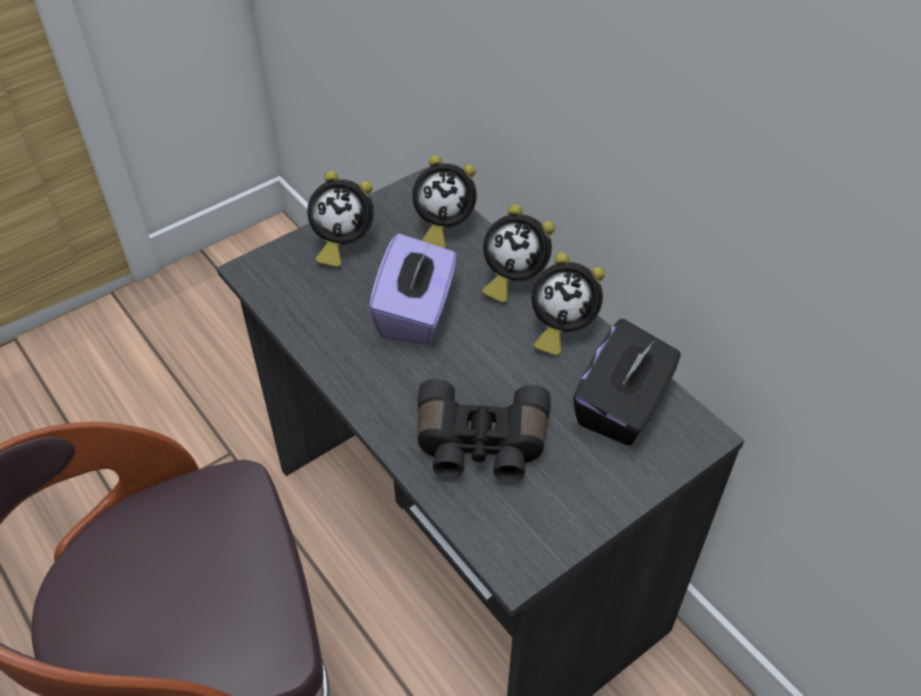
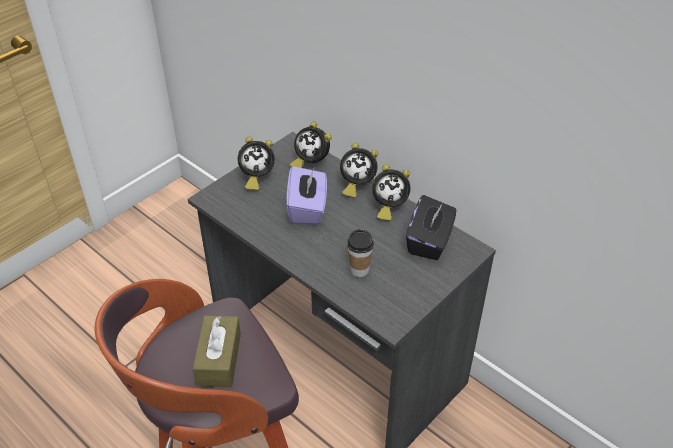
camera: 10 degrees left, 5 degrees down
(188, 584) = (219, 359): none -> brown tissue box
(442, 228) = (310, 163): alarm clock -> alarm clock turned 45 degrees clockwise
(480, 445) = (359, 270): black binoculars -> cup

